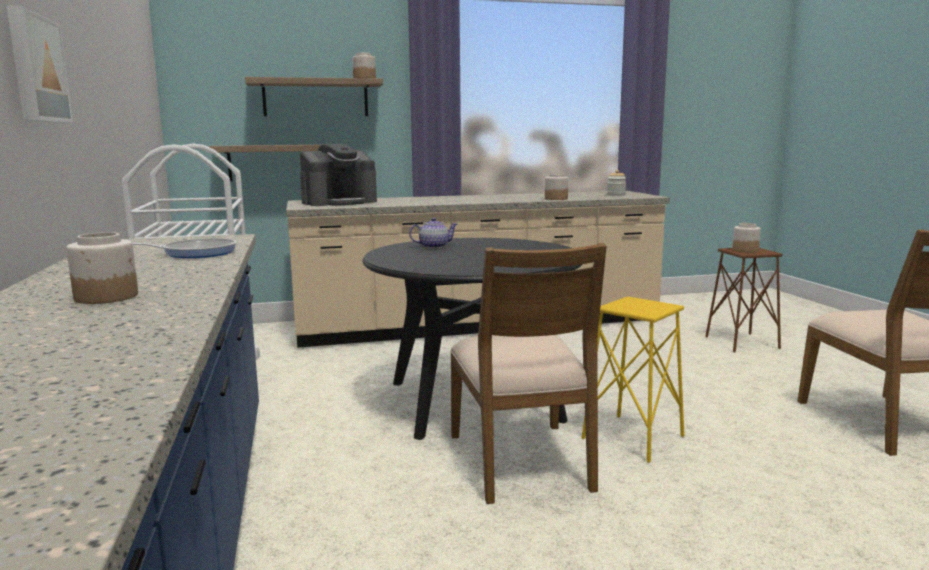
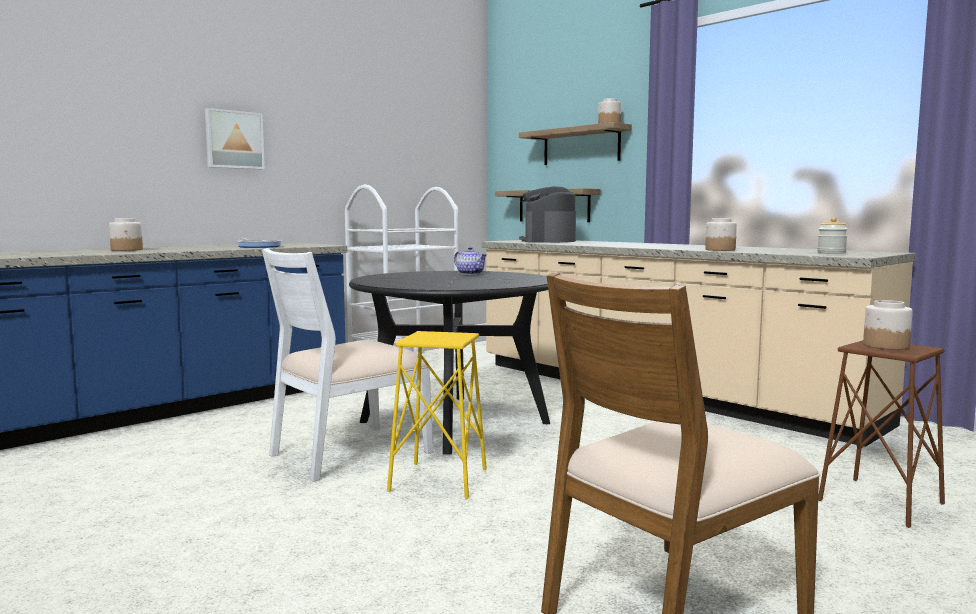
camera: 60 degrees right, 5 degrees down
(339, 202) = (548, 241): coffee machine -> coffee machine turned 75 degrees clockwise
(522, 461) = (348, 453): brown chair -> white chair

